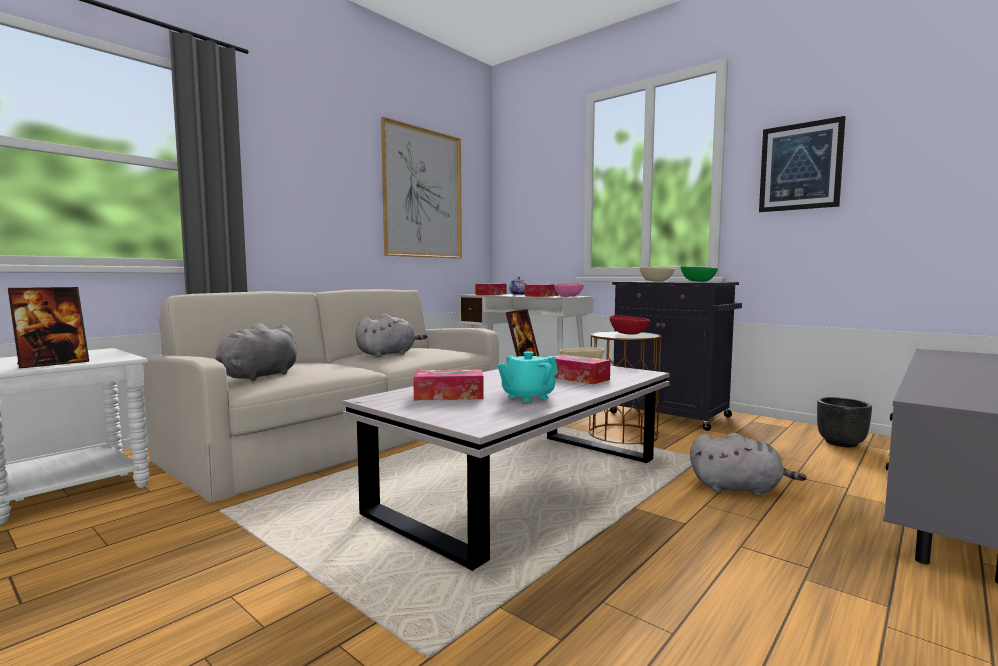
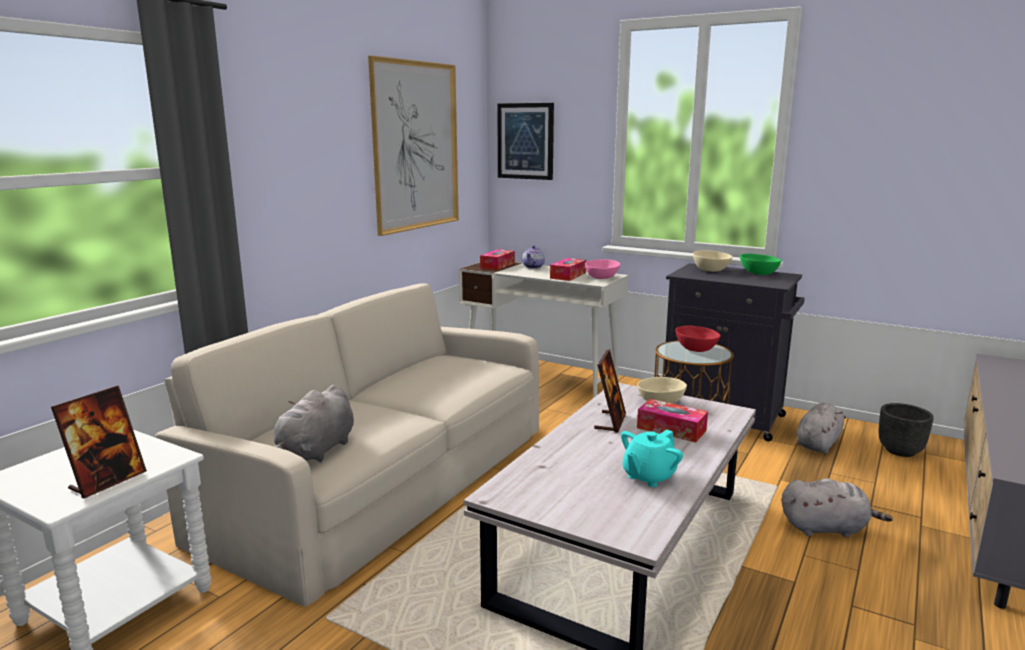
camera: 10 degrees left, 10 degrees up
(388, 354) = (421, 381): grey plush toy -> grey plush toy (818, 443)
(449, 395) = (567, 479): tissue box -> none
(800, 167) = (875, 148): picture -> picture (525, 141)

